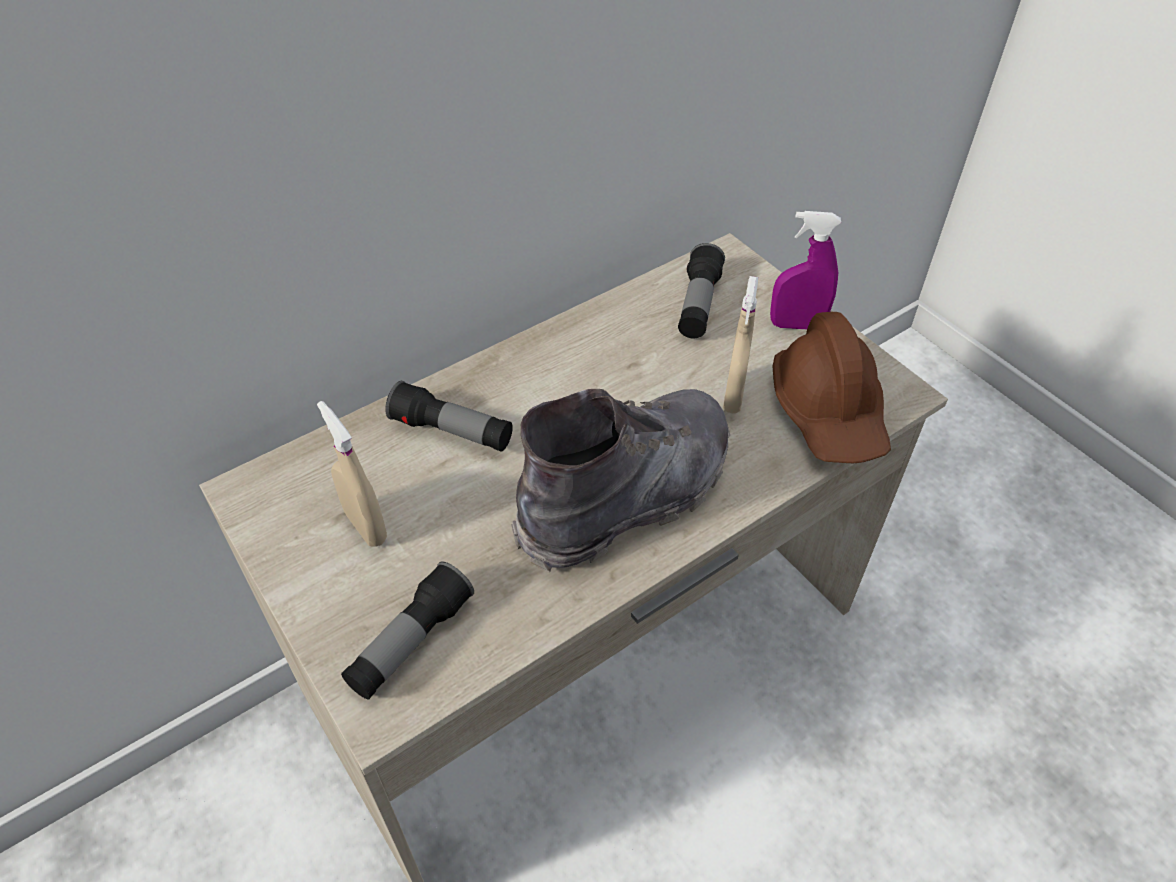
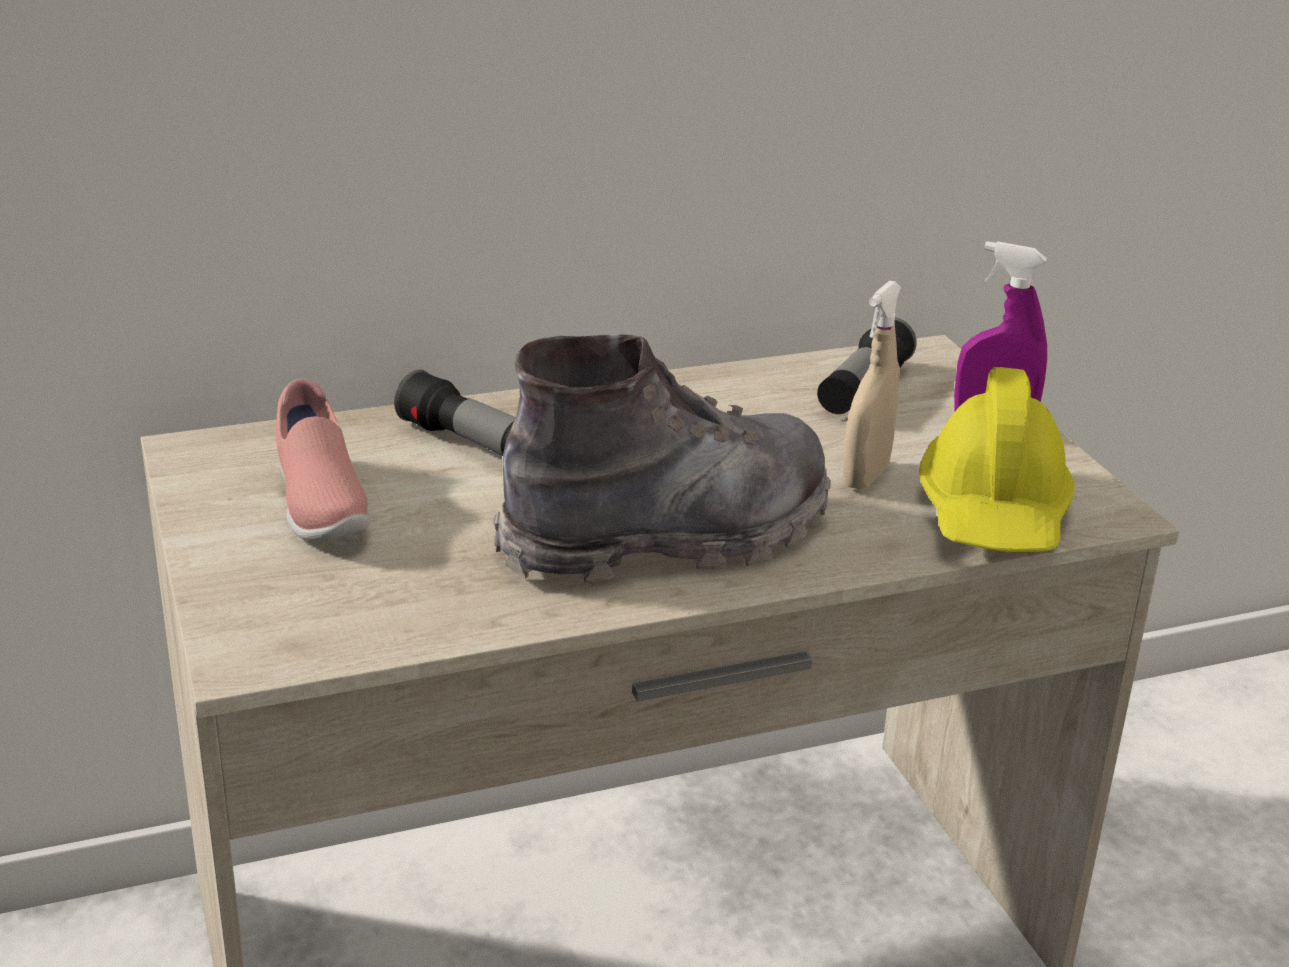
camera: 15 degrees right, 20 degrees down
(366, 527) = (318, 504): beige spray bottle -> pink shoe
(411, 642) = (317, 608): flashlight -> none
(829, 412) = (994, 512): brown hard hat -> yellow hard hat

